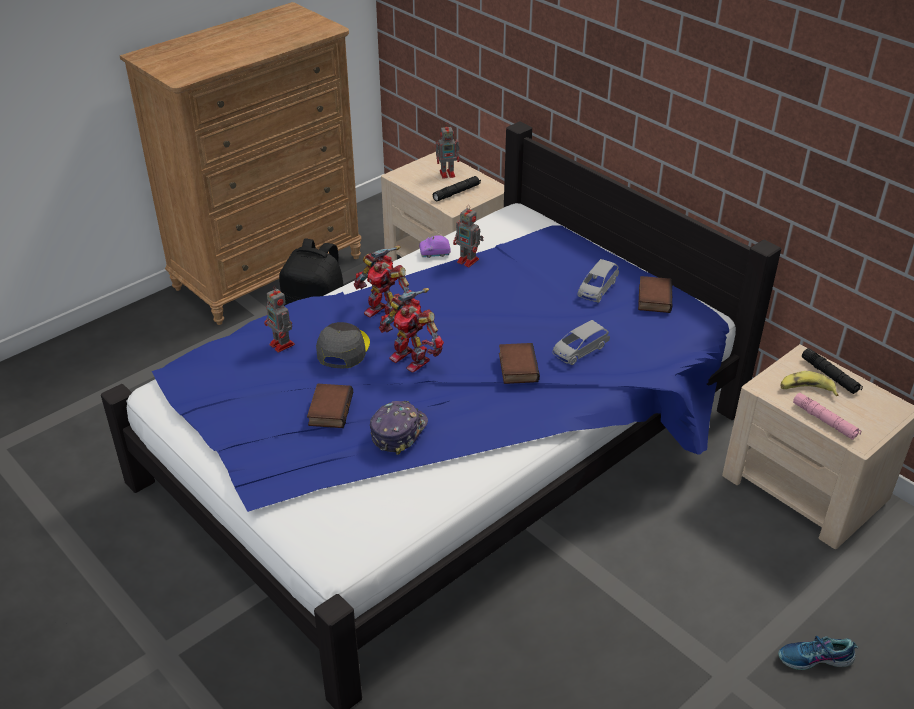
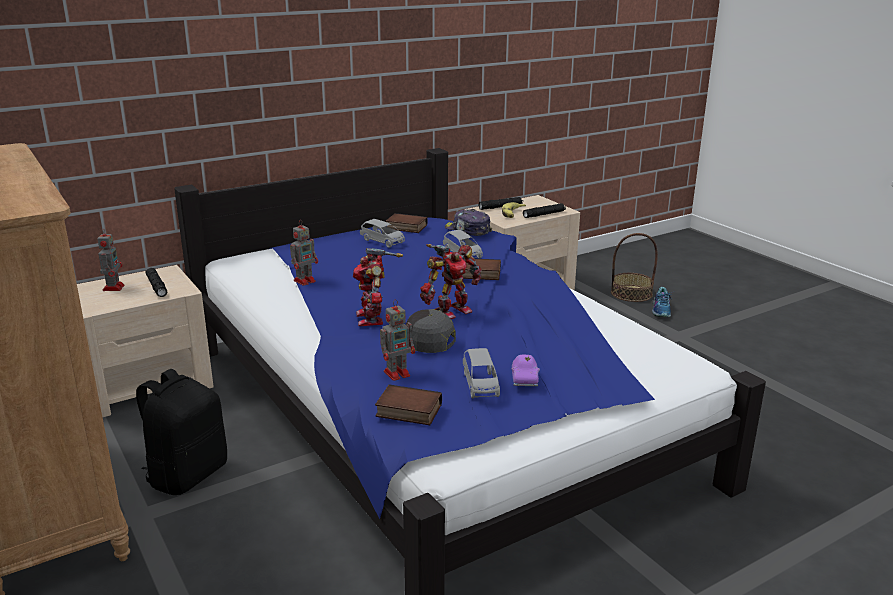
camera: 80 degrees left, 15 degrees down
(259, 392) = (480, 385): none -> grey toy car
(329, 409) = (516, 350): book -> book (407, 411)
(385, 313) = (372, 318): toy robot -> toy robot turned 120 degrees clockwise
(398, 431) = (553, 323): cap -> cap (467, 230)
(435, 253) = (272, 297): purple toy car -> purple toy car (525, 379)
(825, 421) = (544, 214): pink flashlight -> black flashlight
(860, 620) = (631, 293): none -> basket

